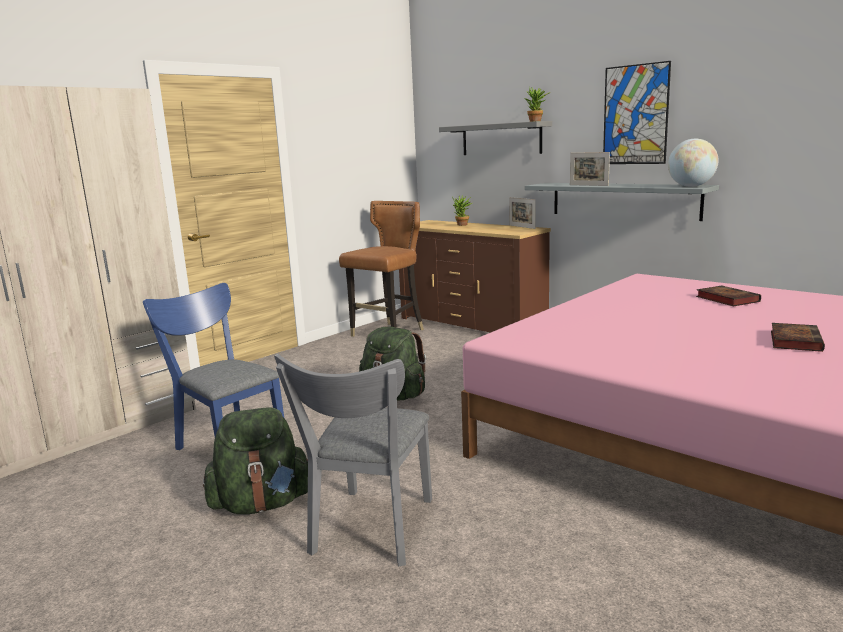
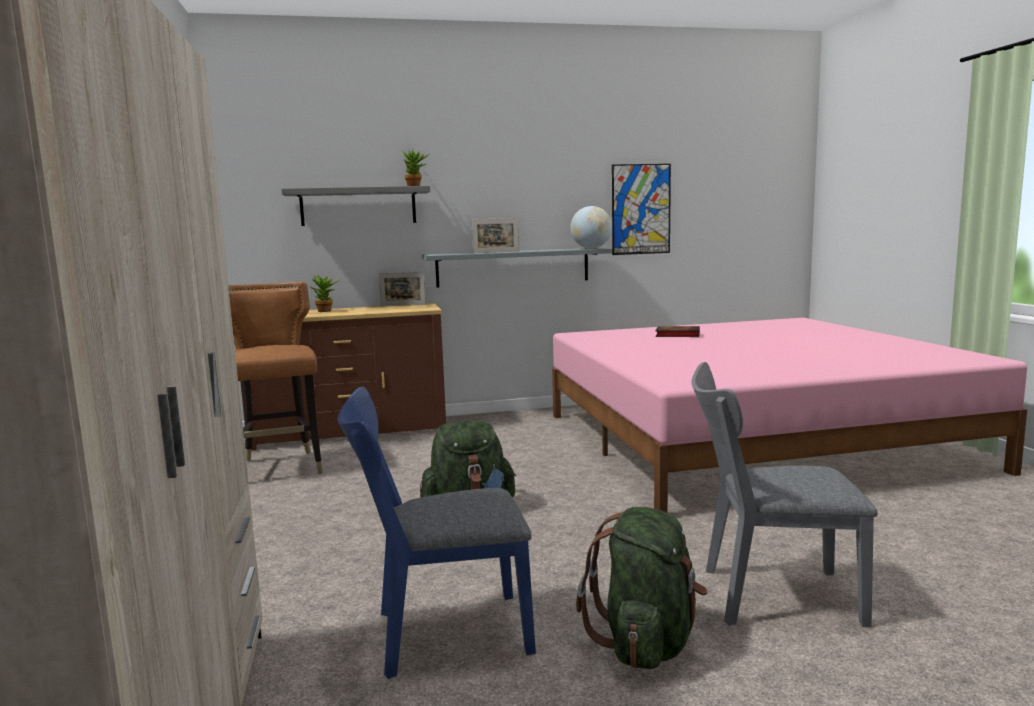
camera: 55 degrees left, 5 degrees down
(370, 531) = (768, 596): grey chair -> grey chair turned 135 degrees clockwise
(635, 115) = (519, 184): picture -> picture (641, 209)
(794, 341) = (794, 344): book -> none

